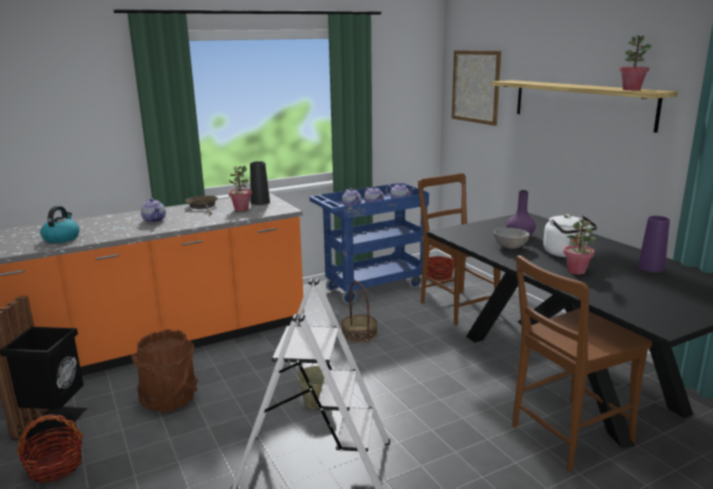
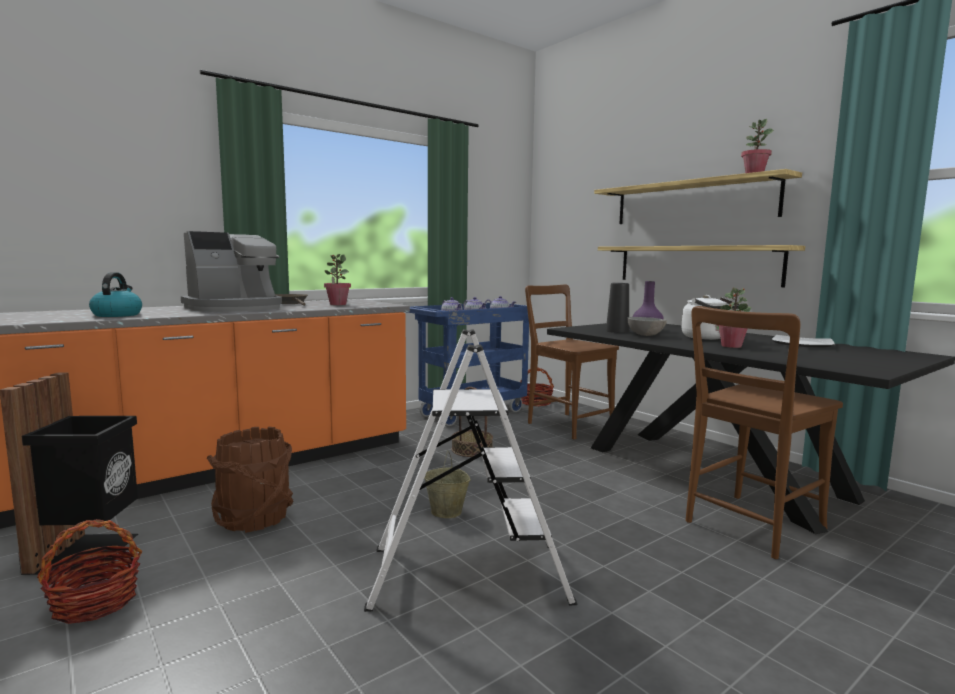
camera: 10 degrees left, 10 degrees down
(154, 220) = (235, 308): teapot -> coffee machine
(260, 202) = (356, 302): black vase -> black vase (617, 331)
(475, 85) = (570, 204): picture -> none
(581, 166) = (695, 264): none -> shelf
(651, 268) = (801, 344): purple vase -> plate

